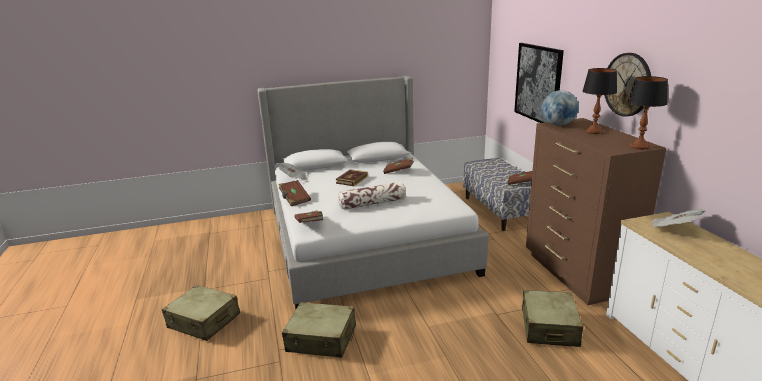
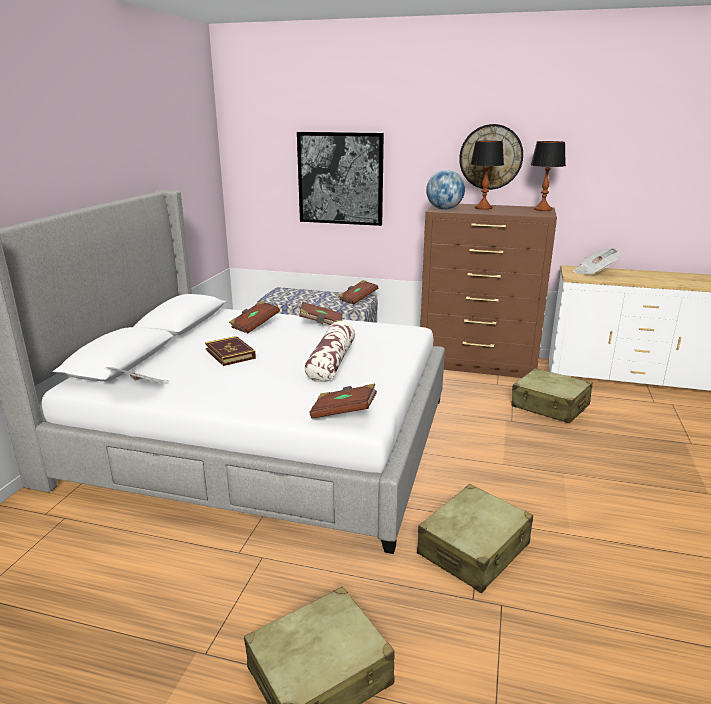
camera: 60 degrees left, 0 degrees up
(294, 199) = (228, 406): brown book -> brown book (321, 324)

